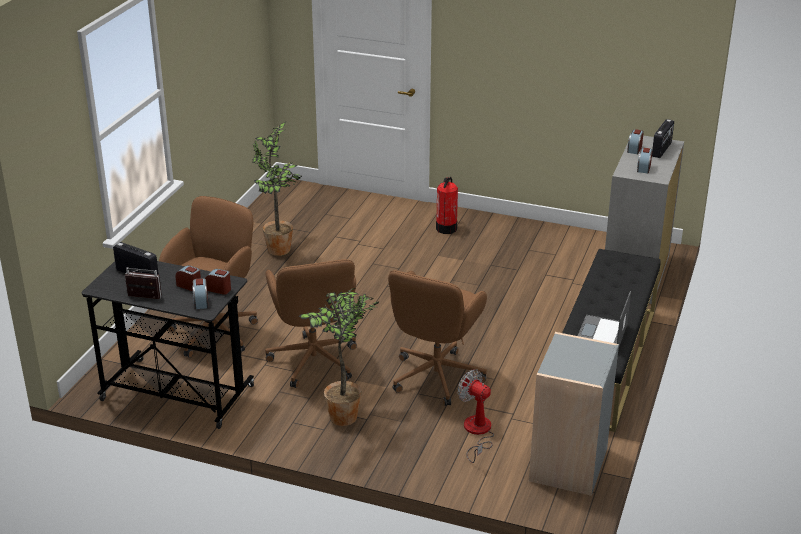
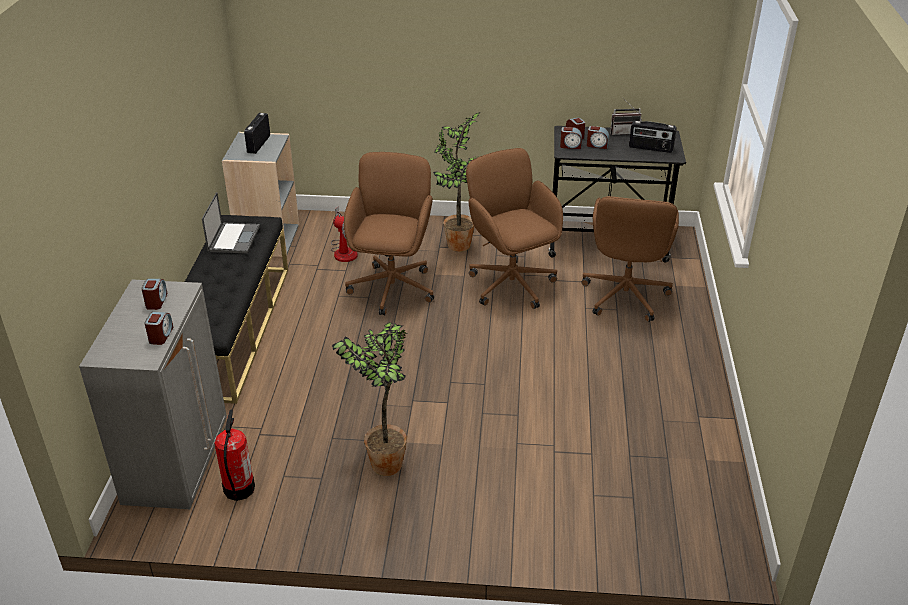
camera: 165 degrees right, 5 degrees up
(280, 252) = (642, 412): potted plant -> potted plant (384, 461)
(446, 228) = (446, 500): fire extinguisher -> fire extinguisher (238, 489)
(662, 149) = (120, 341): radio -> radio (258, 144)

